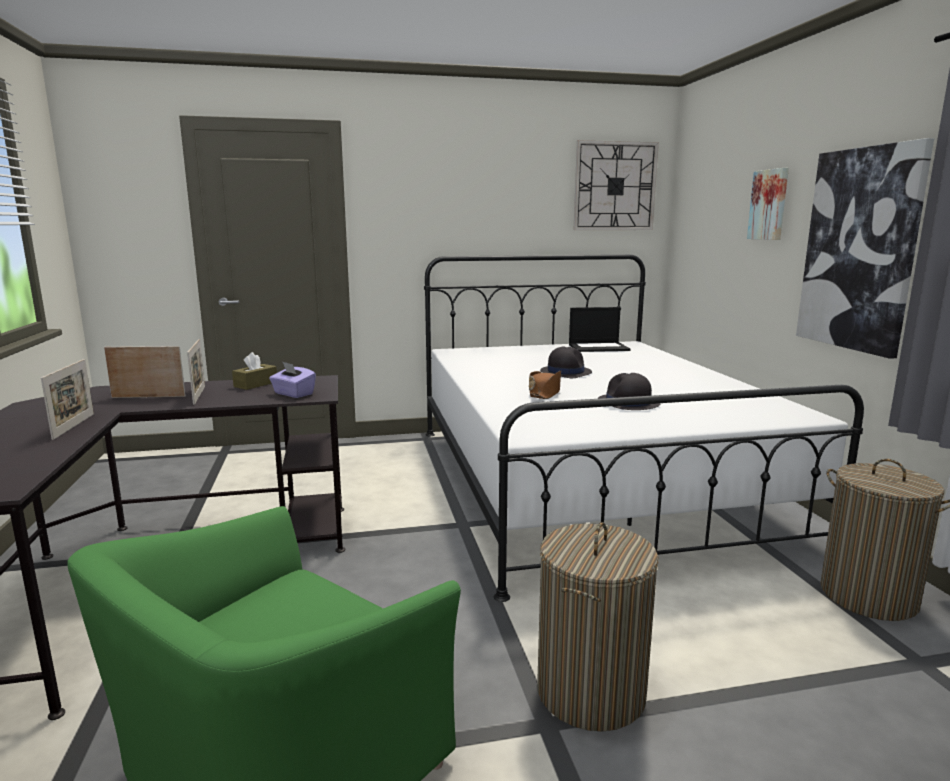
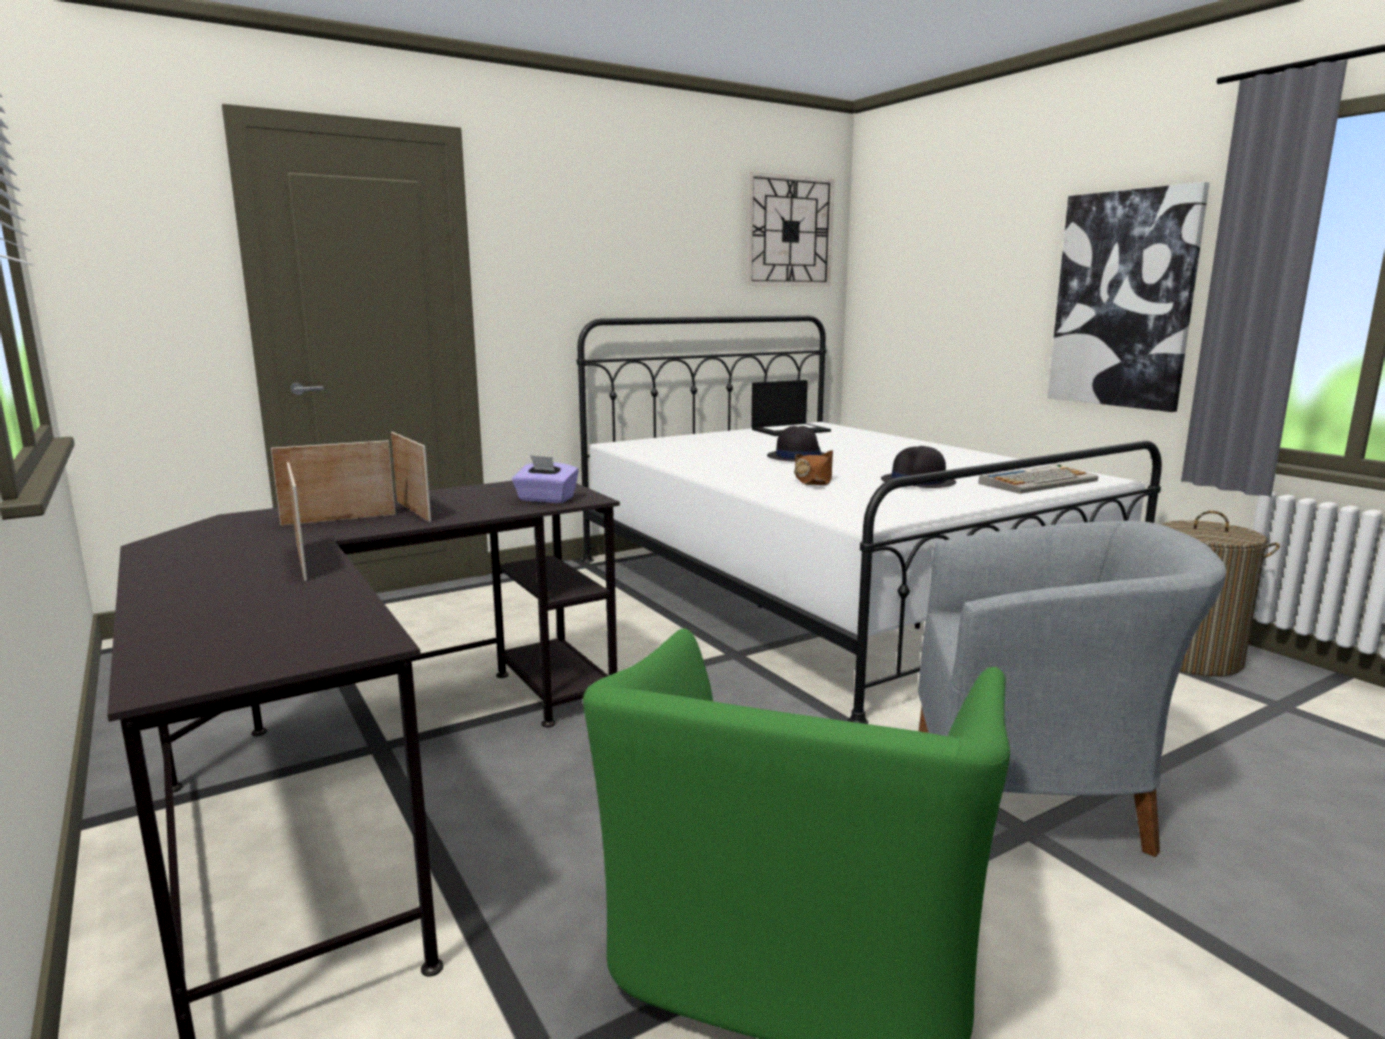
camera: 20 degrees left, 0 degrees up
(255, 384) = (468, 493): brown tissue box -> none
(590, 692) = (1038, 792): laundry basket -> grey armchair
(738, 413) = (1038, 482): none -> keyboard
(769, 205) = (998, 253): picture -> none

